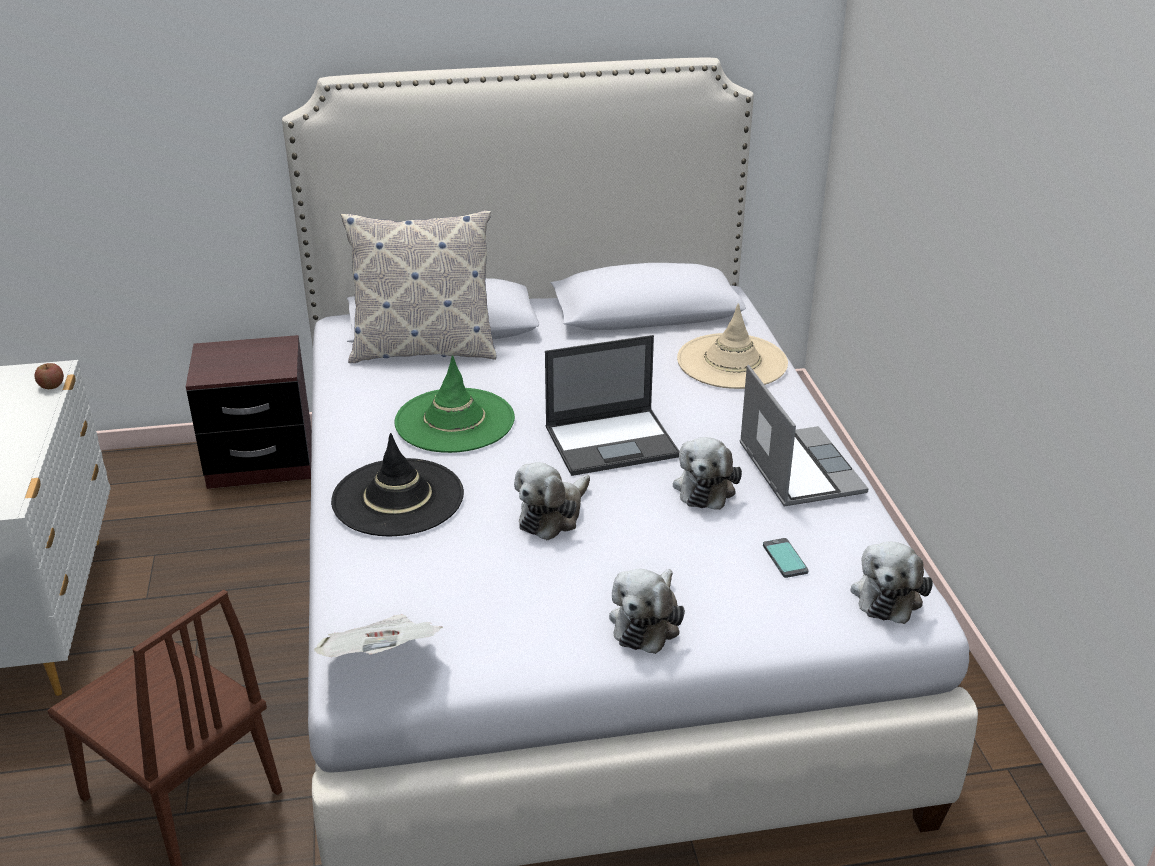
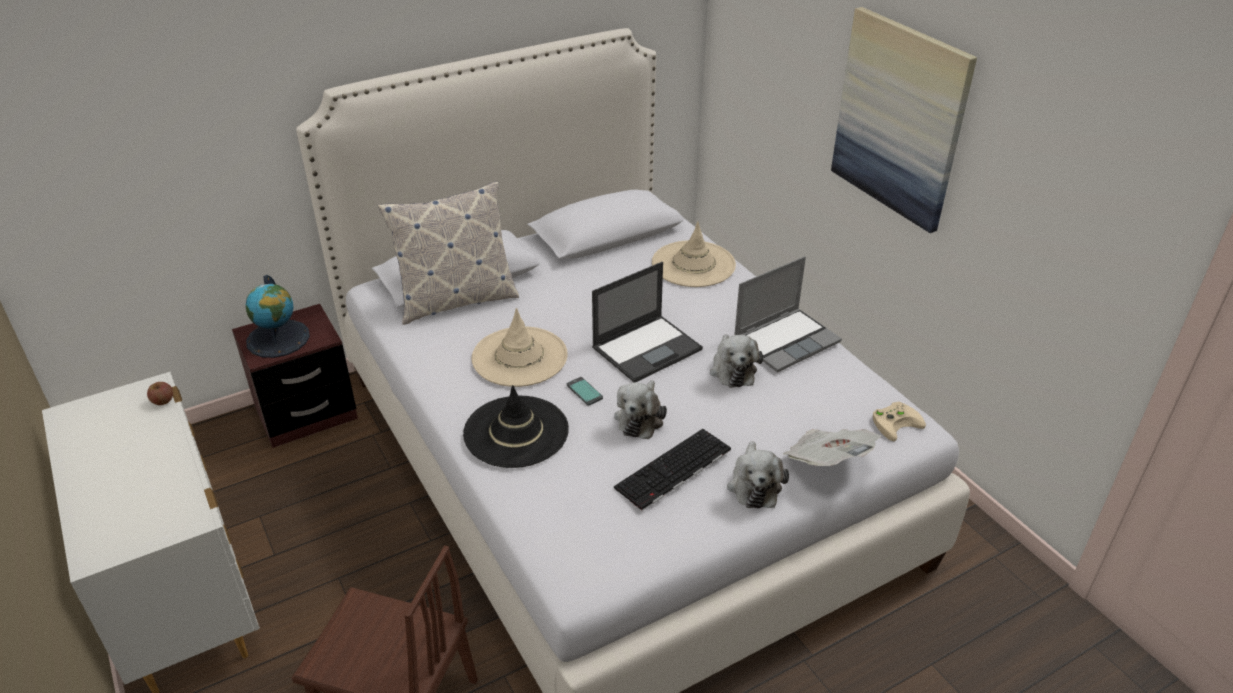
camera: 20 degrees left, 5 degrees up
(233, 361) = (278, 338): none -> globe
(382, 661) = (588, 567): newspaper -> newspaper (827, 462)
(454, 421) = (519, 357): green hat -> beige hat
(553, 580) = (673, 470): none -> keyboard
(784, 559) = (817, 412): phone -> phone (584, 392)
(797, 469) = (786, 340): laptop -> laptop turned 90 degrees clockwise
(888, 594) = (896, 422): plush toy -> beige game controller
(1003, 193) = (900, 119): none -> picture

